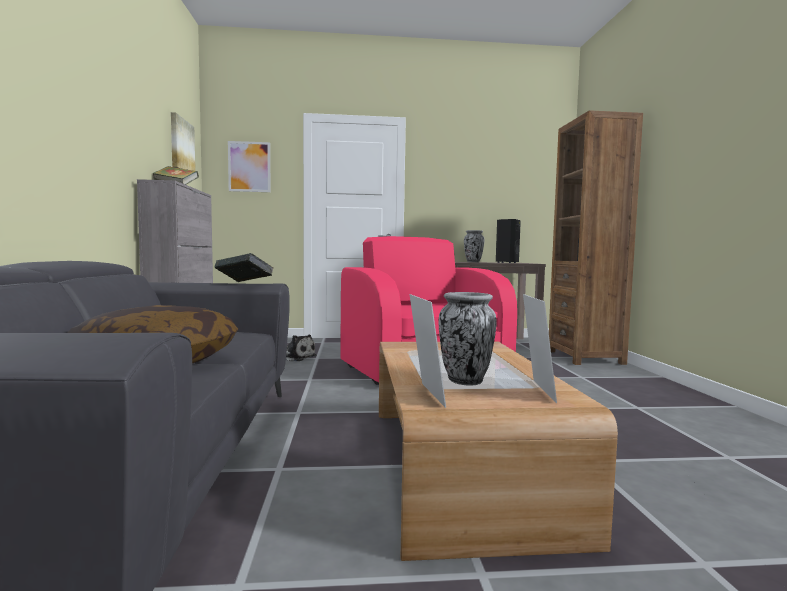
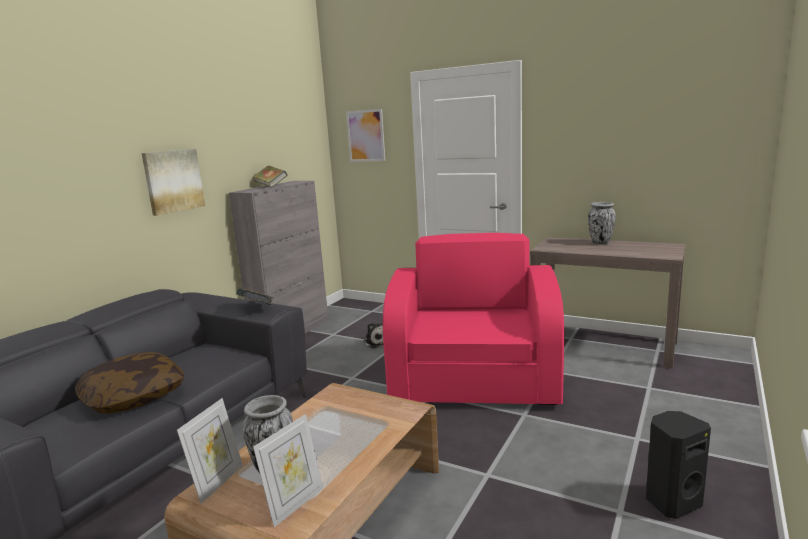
camera: 35 degrees right, 10 degrees up
(181, 145) = (292, 134): picture -> picture (173, 181)
(506, 262) = (642, 248): black speaker -> black speaker (671, 501)
(585, 357) = (709, 400): brown bookcase -> none

